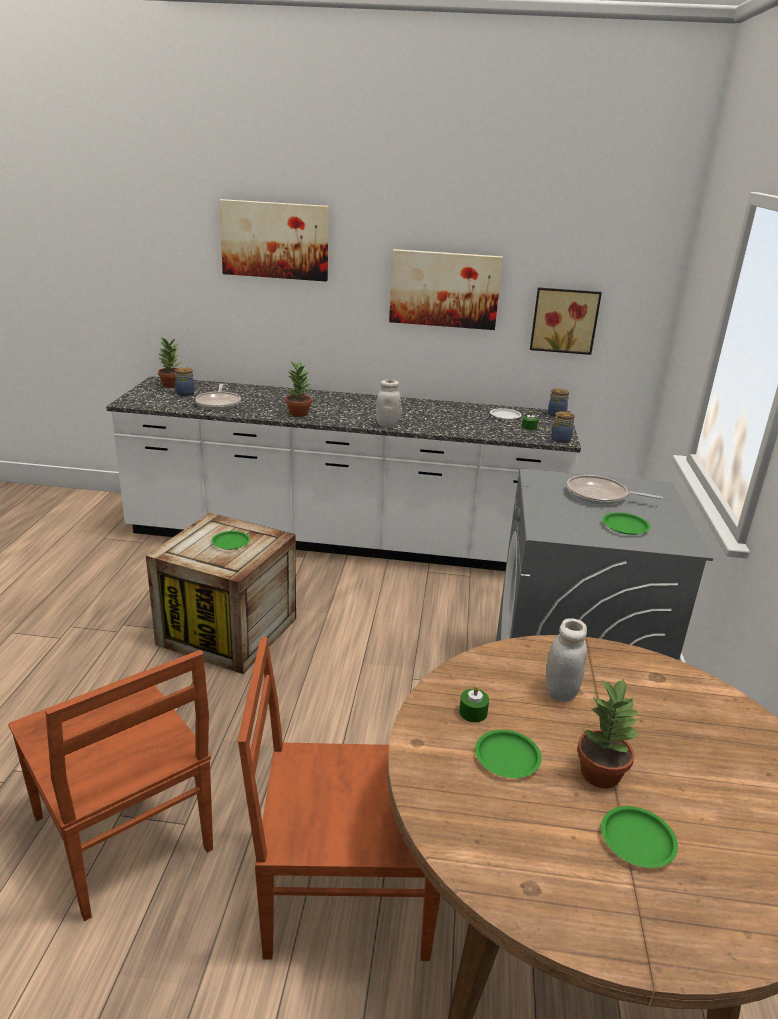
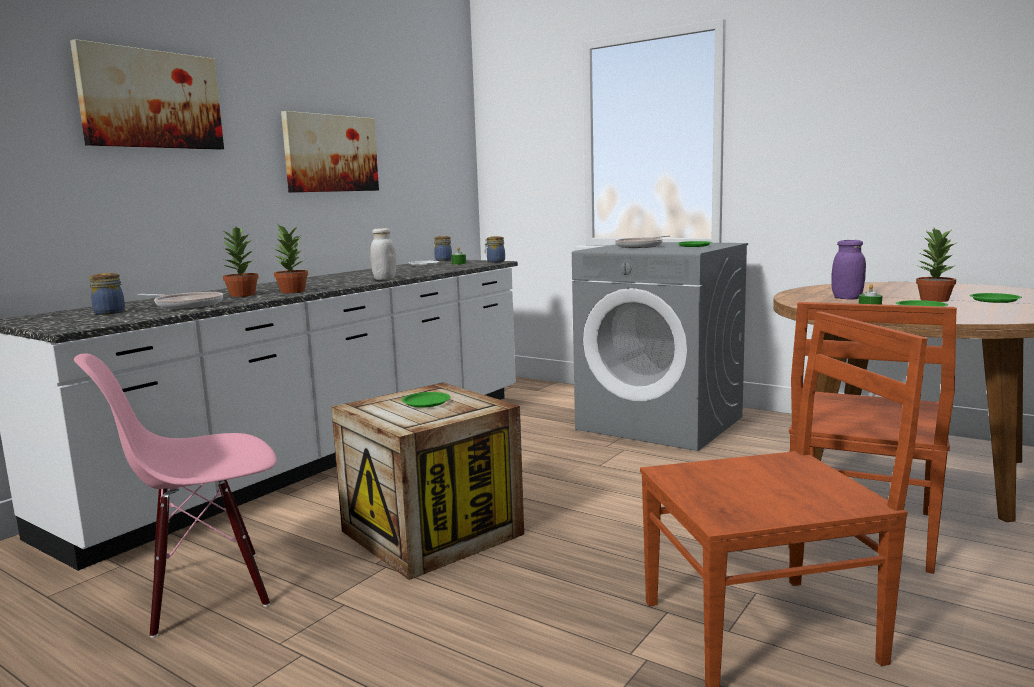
camera: 60 degrees left, 15 degrees down
(121, 580) = (207, 590): none -> pink chair
(171, 385) = (54, 316): potted plant -> potted plant (242, 295)
(560, 692) = (847, 298): white jar -> purple jar
(564, 320) = (419, 177): picture -> none

